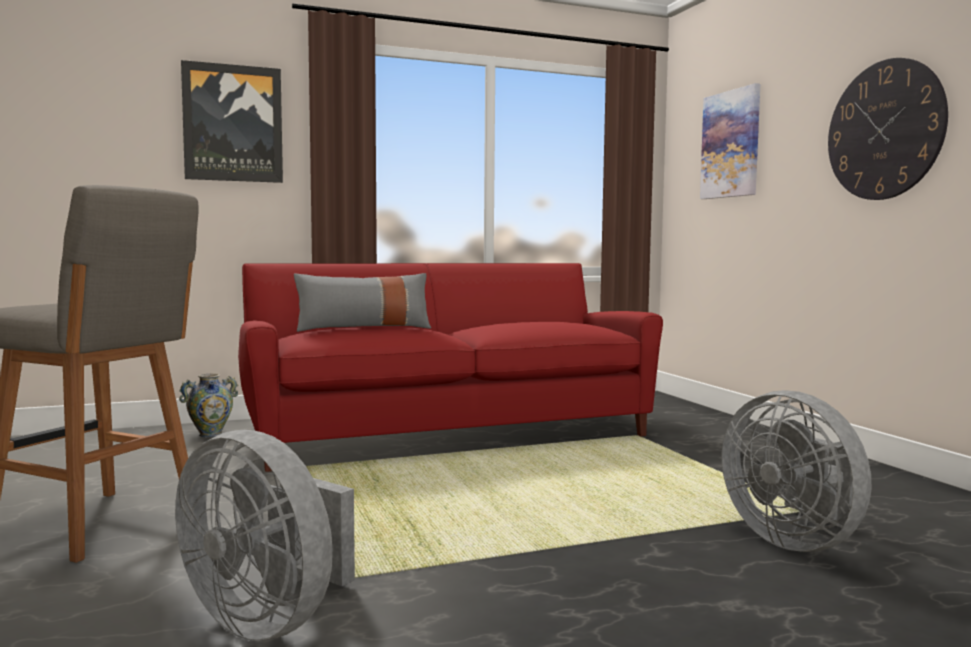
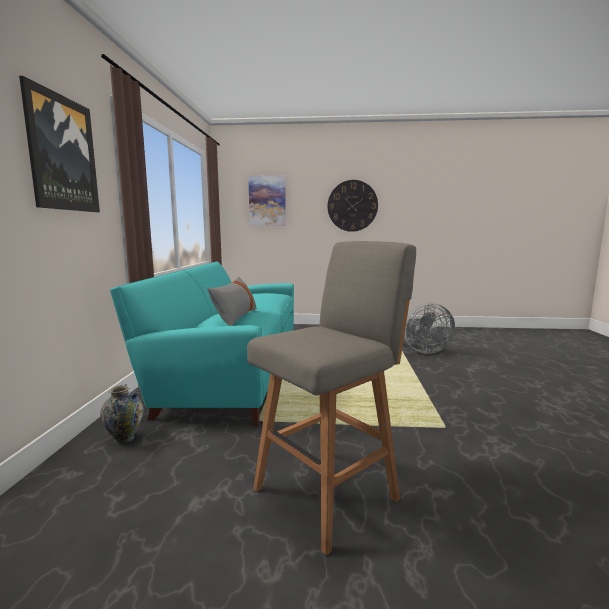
camera: 65 degrees left, 5 degrees up
(269, 619) = (482, 441): grey fan -> none
(447, 432) = (232, 369): red sofa -> turquoise sofa

